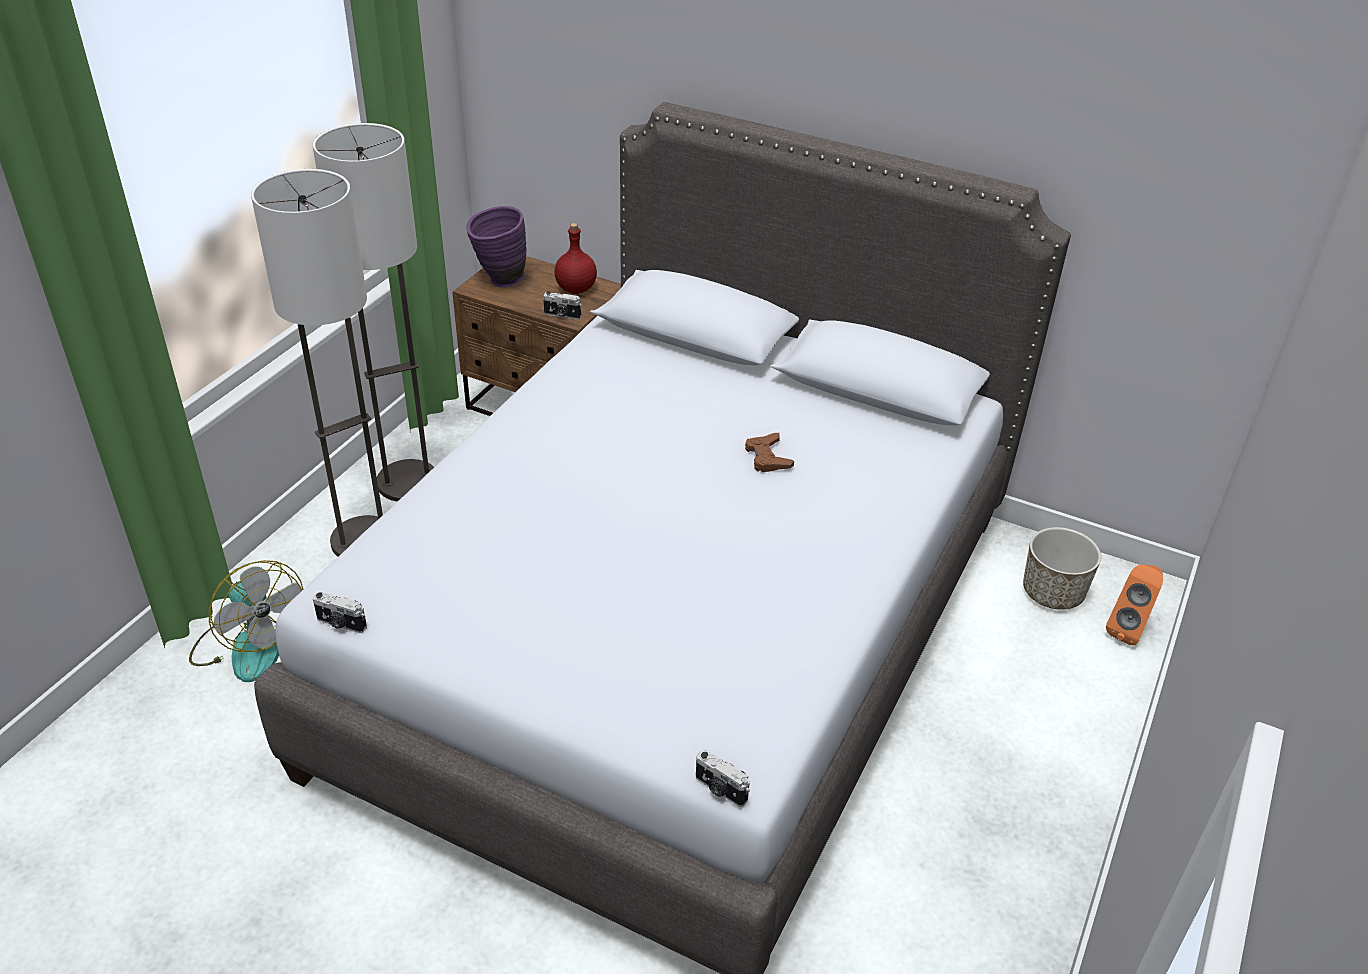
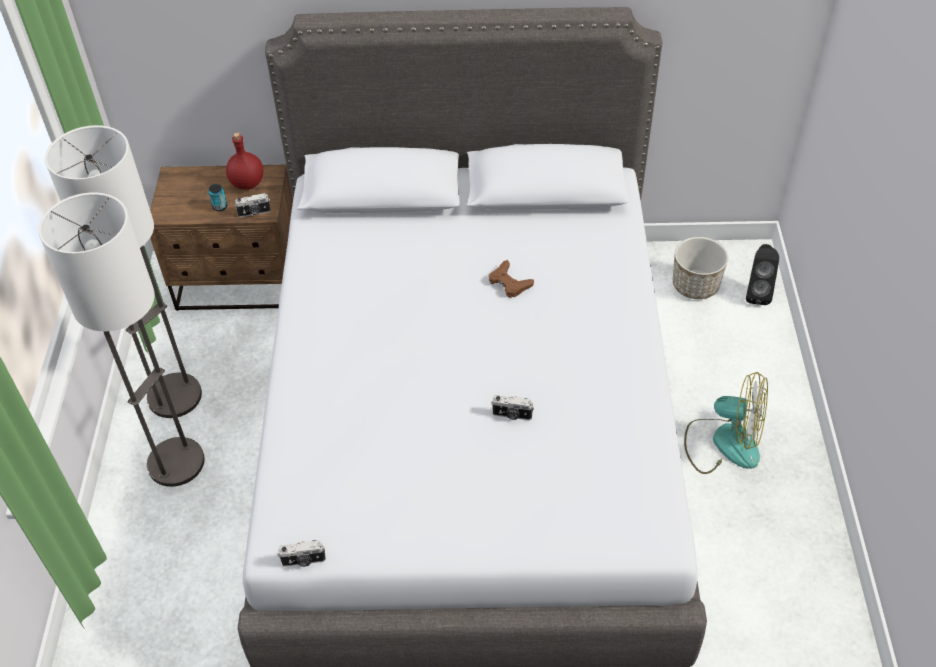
camera: 25 degrees left, 10 degrees up
(249, 645) = (149, 592): fan -> fan (723, 442)
(499, 281) = (178, 200): purple vase -> none
(533, 299) = (220, 207): none -> can
(720, 790) = (652, 557): camera -> camera (512, 415)
(1128, 630) = (757, 293): orange speaker -> black speaker

